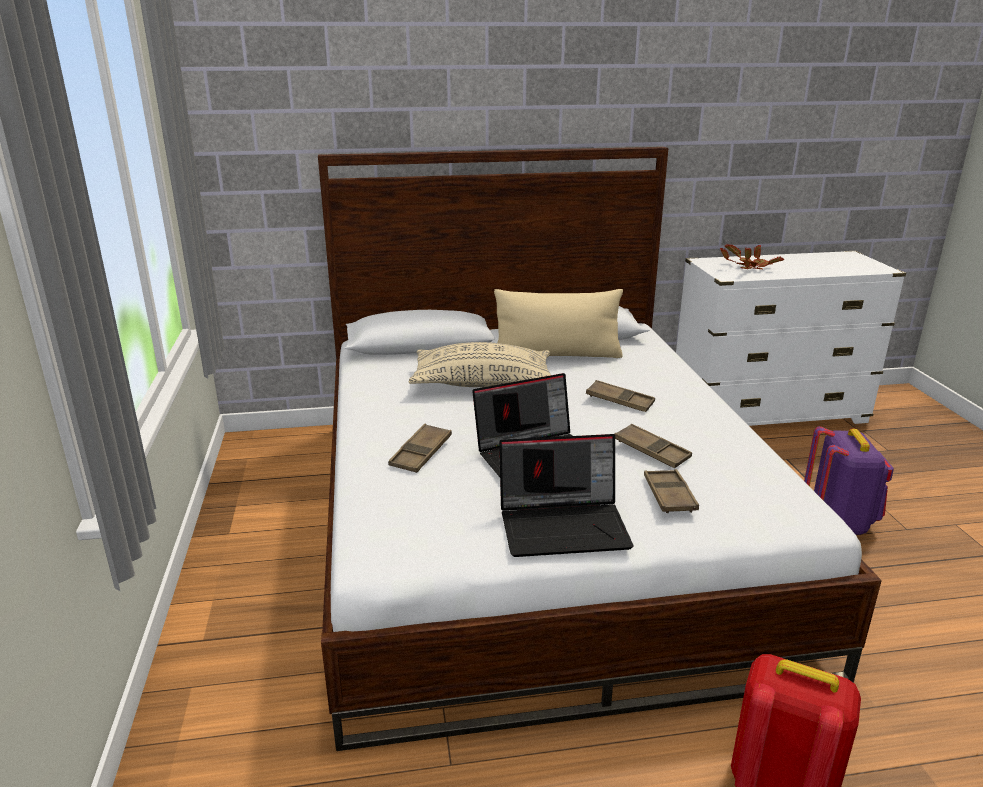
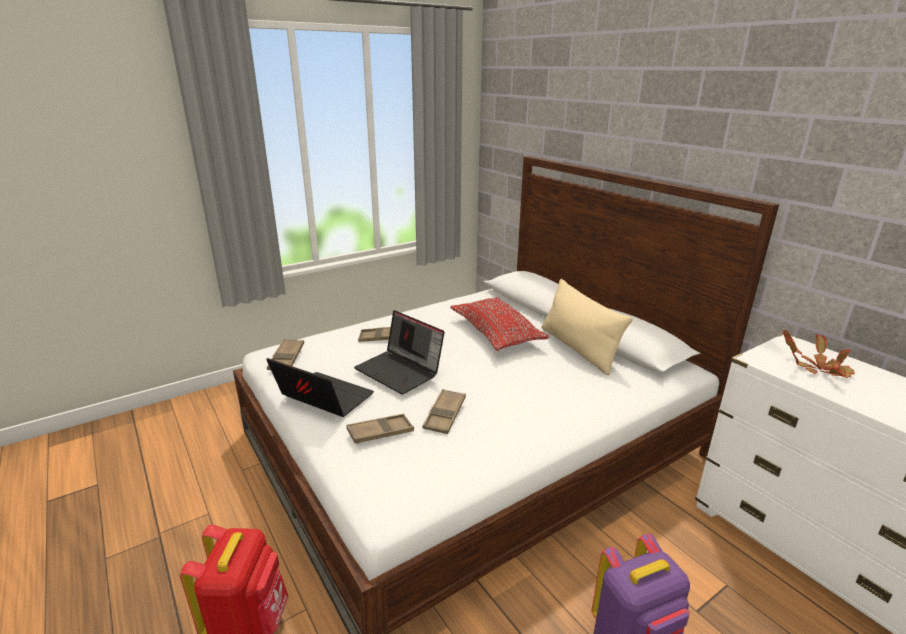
camera: 65 degrees right, 0 degrees up
(482, 383) = (496, 333): beige pillow -> red pillow
(565, 525) = (322, 398): laptop -> laptop turned 150 degrees clockwise
(620, 401) = (519, 388): brown tray -> brown tray (286, 358)

